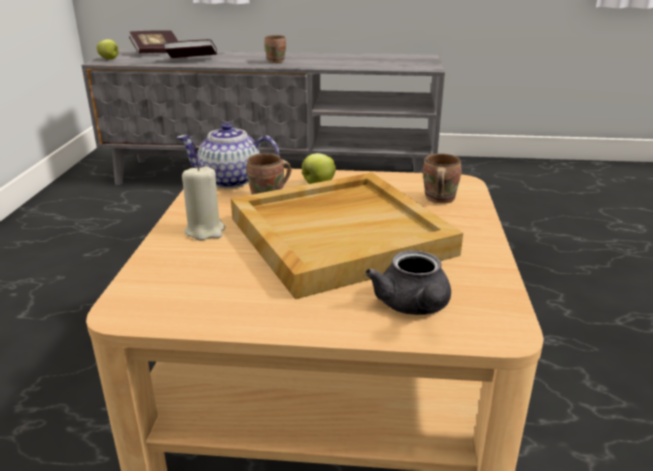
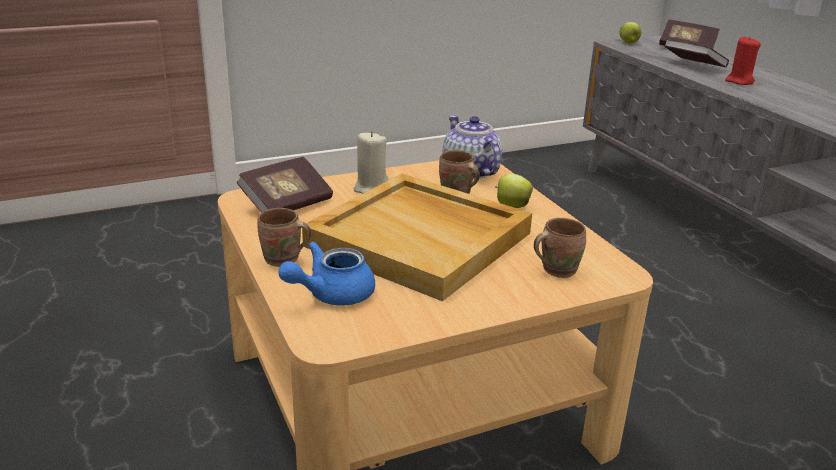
camera: 60 degrees right, 0 degrees up
(180, 285) = (287, 204): none -> book
(241, 60) = (739, 81): none -> red candle
(277, 61) = (773, 95): brown mug -> brown mug (283, 260)
(414, 307) = (331, 294): grey teapot -> blue teapot

